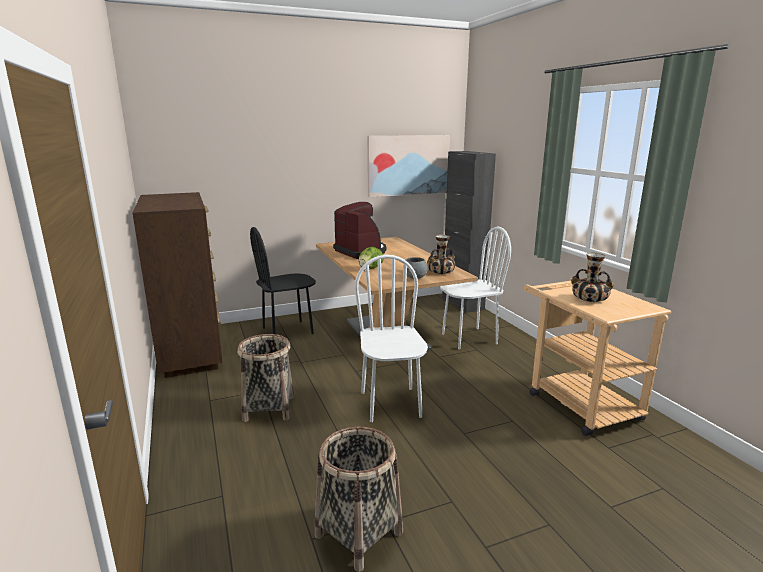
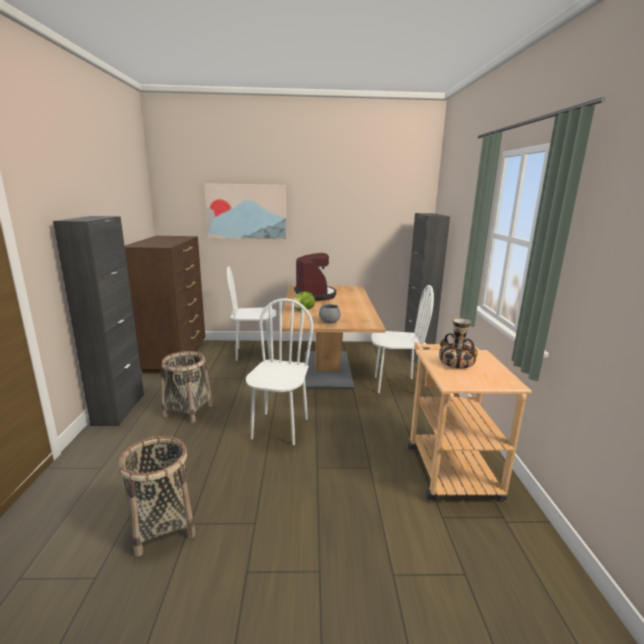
camera: 20 degrees right, 0 degrees up
(176, 425) = (119, 409): none -> black cabinet
(287, 331) = (253, 353): black chair -> white chair
(408, 165) = (377, 224): picture -> picture (246, 211)
(441, 272) = (358, 320): vase -> none

